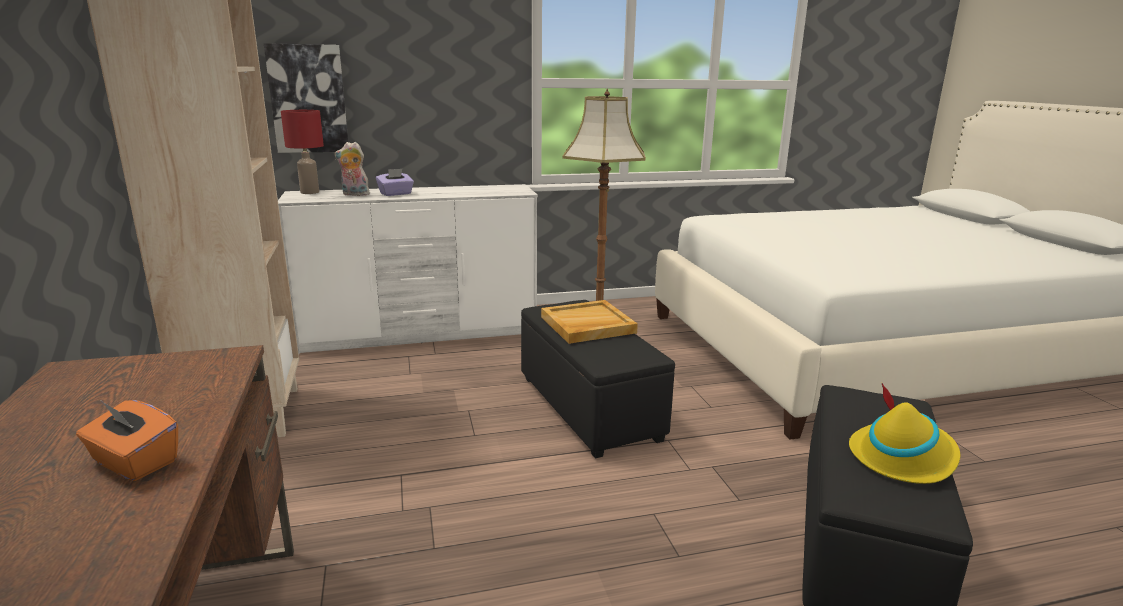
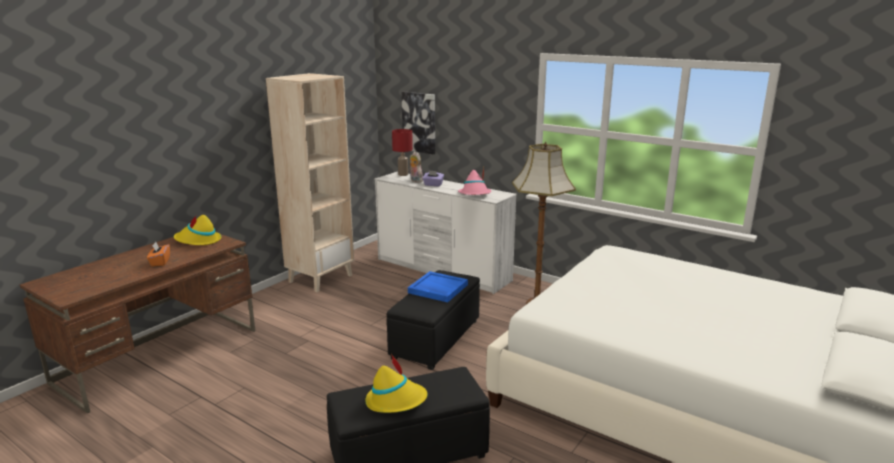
camera: 50 degrees right, 0 degrees up
(122, 384) = (198, 241): none -> yellow hat
(485, 192) = (475, 194): none -> pink hat
(587, 325) = (437, 289): beige tray -> blue tray

